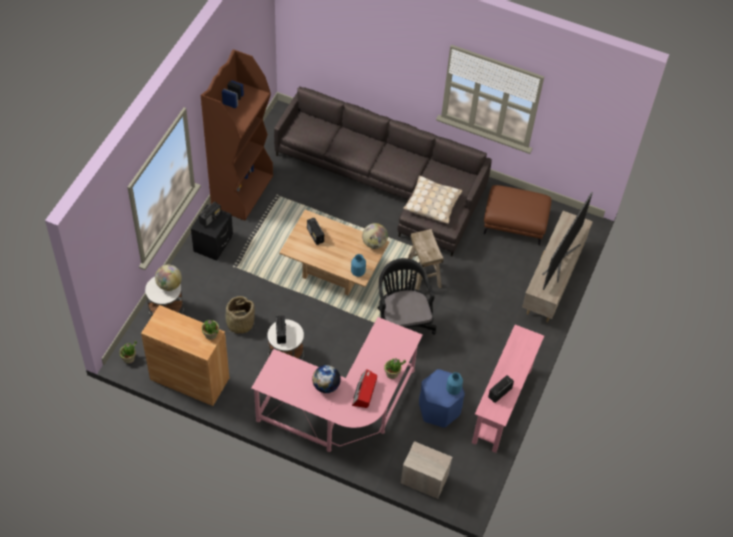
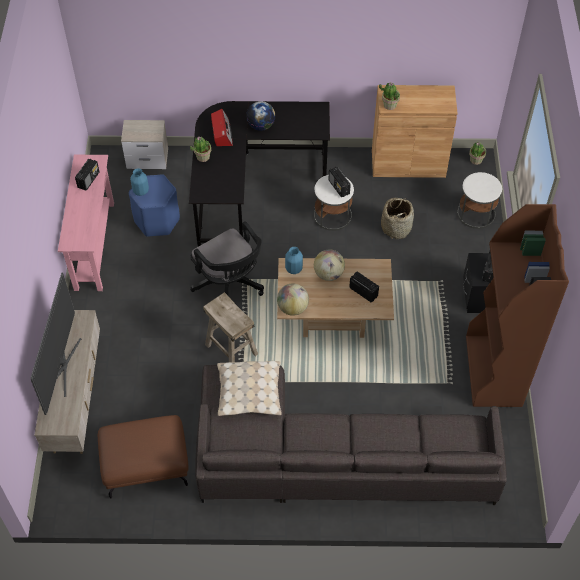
camera: 160 degrees right, 0 degrees up
(169, 285) = (479, 191): globe -> globe (328, 274)
(343, 410) = (249, 187): pink desk -> black desk

